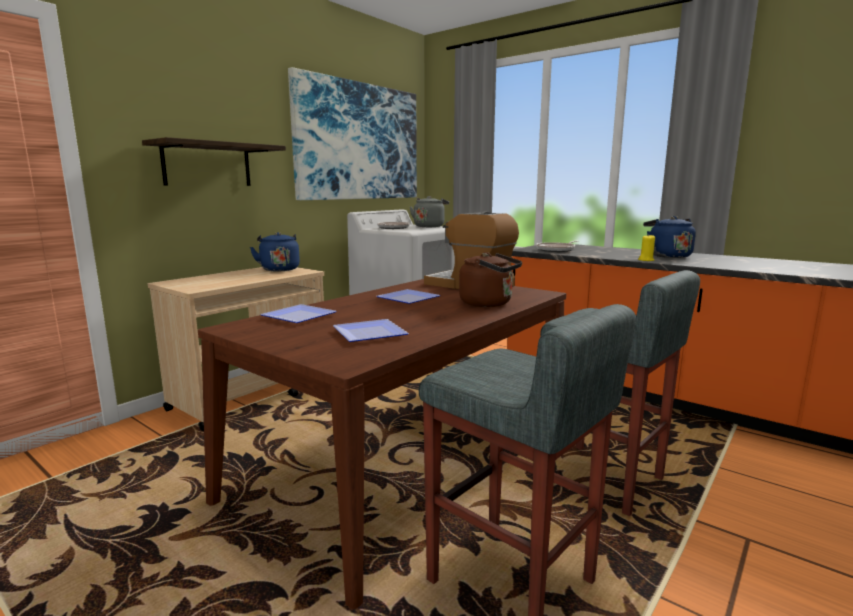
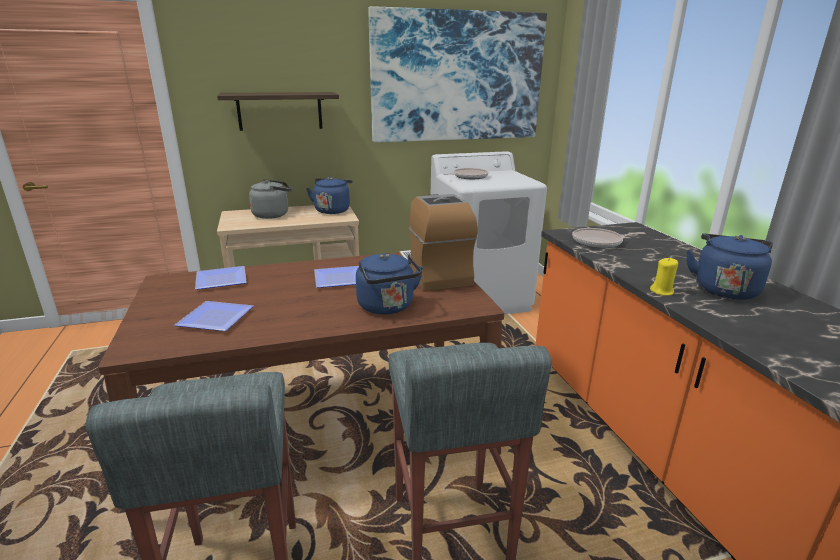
camera: 35 degrees right, 10 degrees up
(429, 226) = (516, 178): grey kettle -> grey kettle (273, 215)
(489, 303) = (387, 307): brown kettle -> blue kettle

